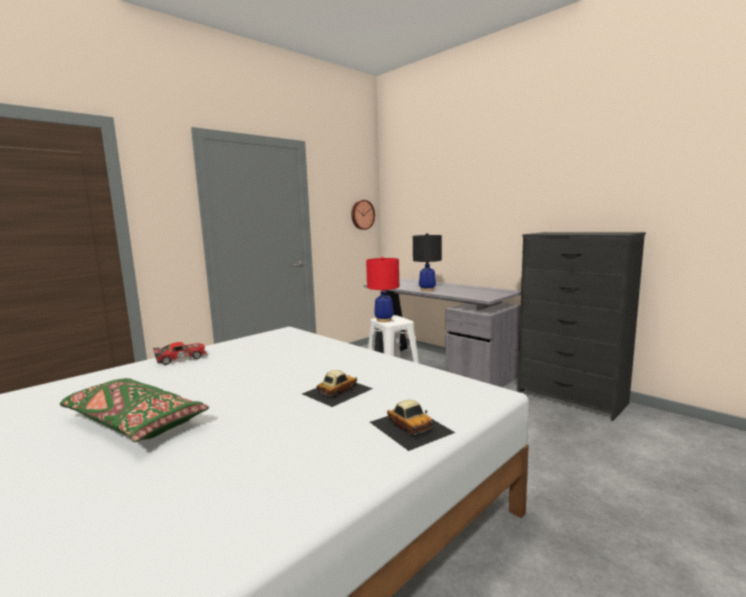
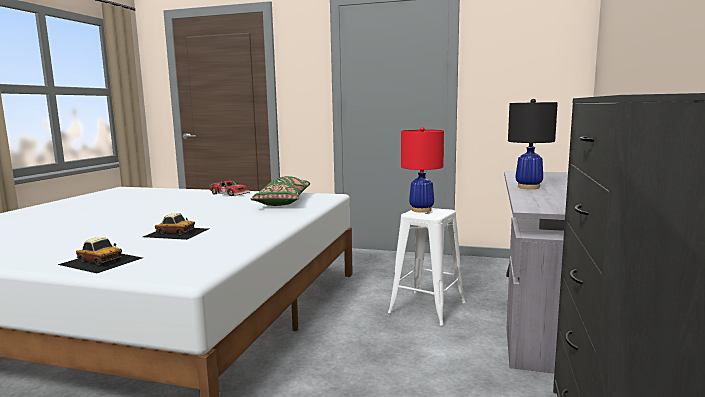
camera: 60 degrees right, 0 degrees up
(133, 422) = (110, 211): green pillow -> green pillow (284, 201)
(362, 214) = (552, 75): wall clock -> none
(411, 426) = (101, 261): toy car -> toy car turned 90 degrees counterclockwise

